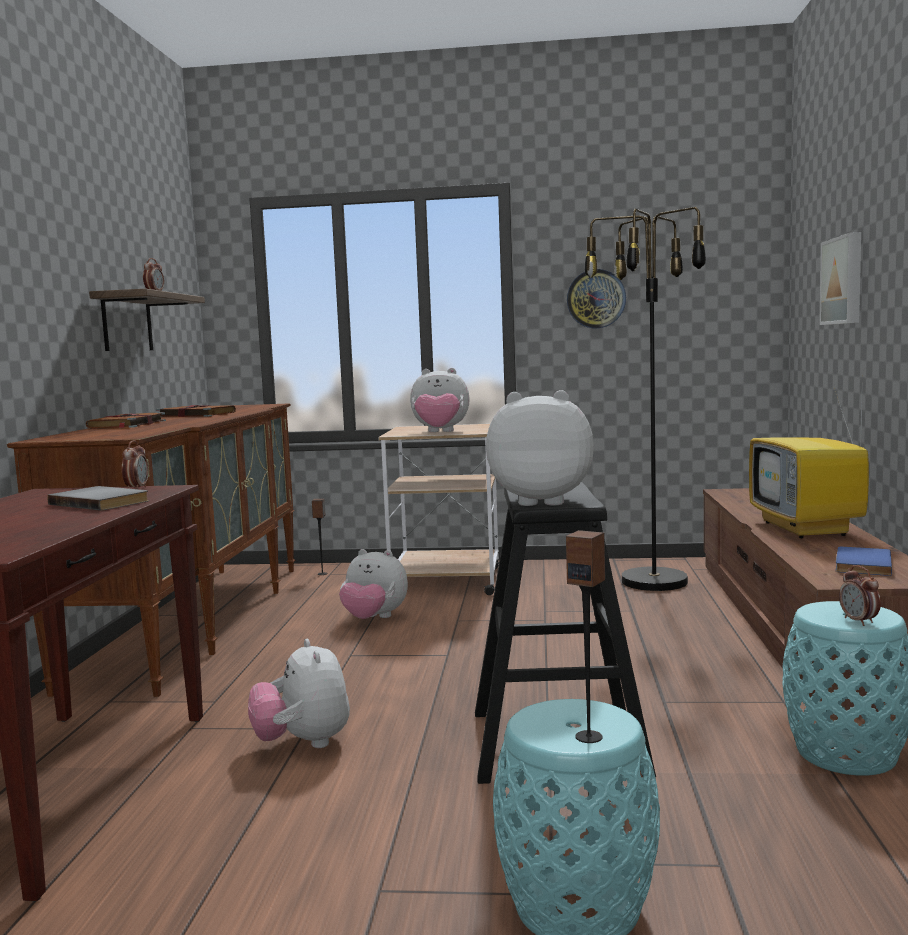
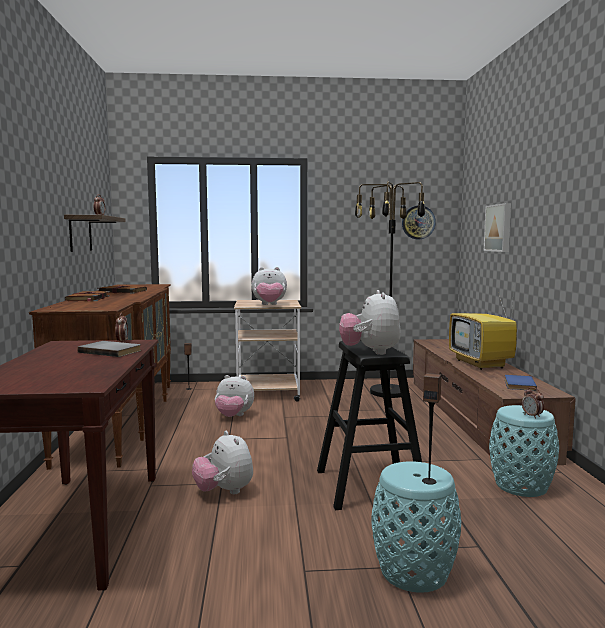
camera: 10 degrees left, 0 degrees up
(541, 501) = (370, 352): plush toy -> plush toy turned 90 degrees counterclockwise
(596, 299) = (354, 228): wall clock -> wall clock (418, 222)

